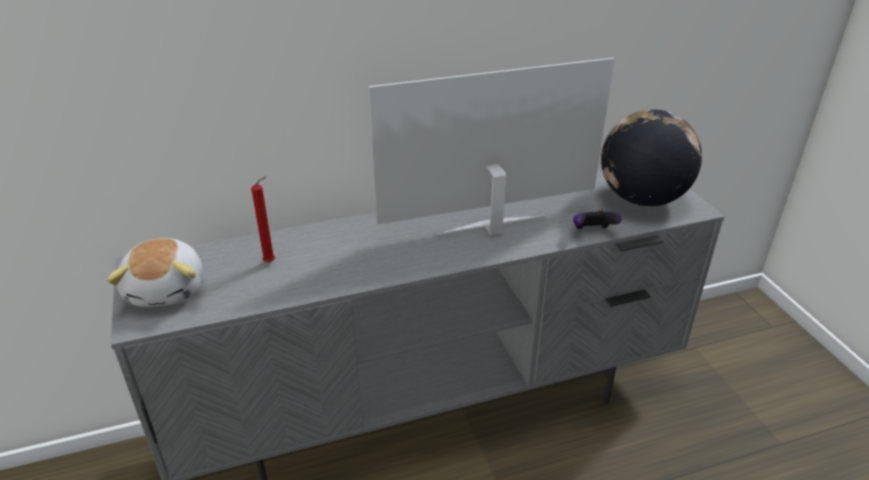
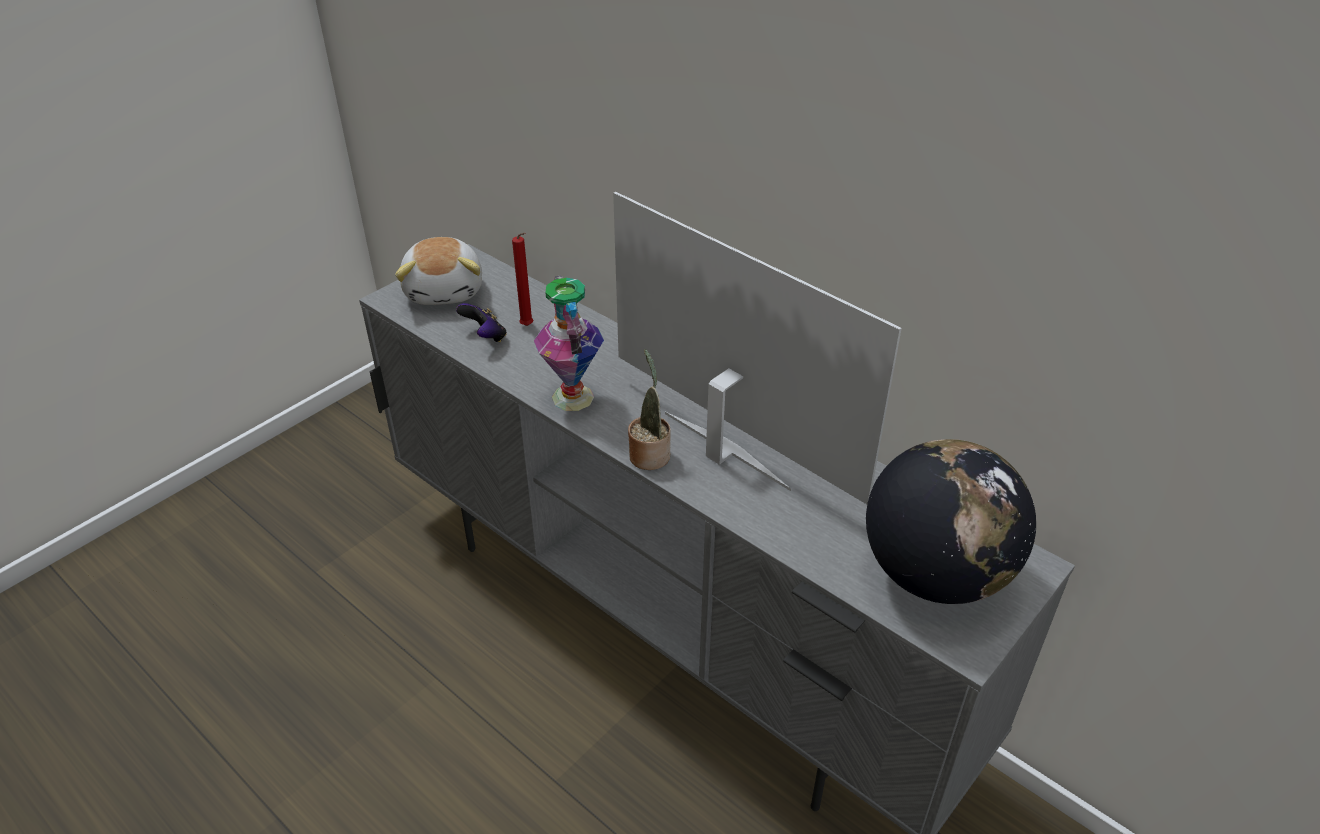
camera: 60 degrees right, 5 degrees up
(168, 289) = (445, 290): plush toy -> plush toy turned 60 degrees counterclockwise
(379, 267) = (574, 397): none -> vase
(469, 255) = (649, 454): none -> potted plant
(592, 232) = (796, 545): game controller -> game controller (485, 337)

